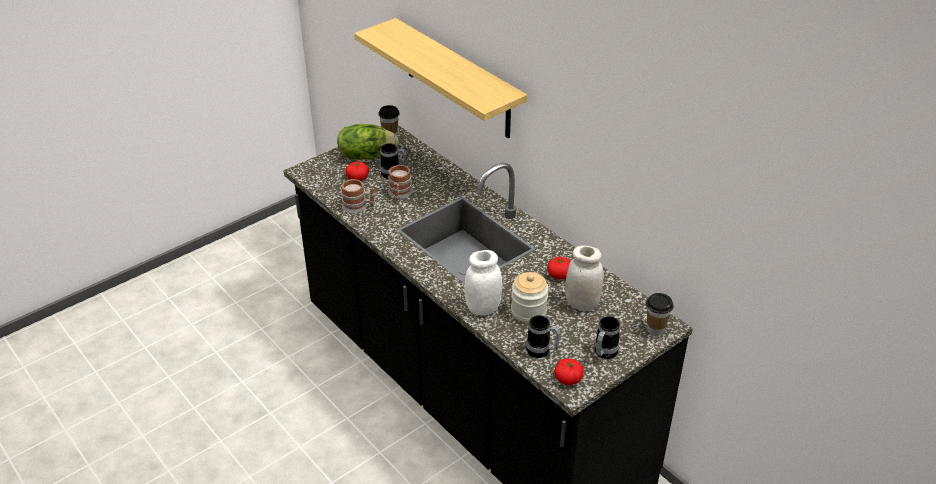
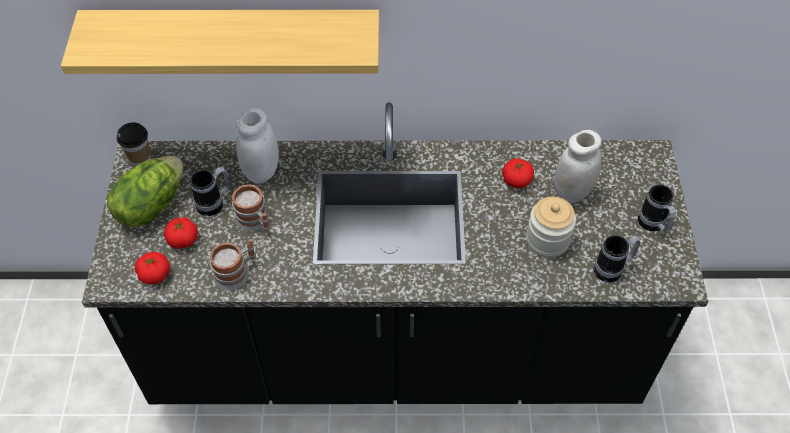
camera: 50 degrees left, 15 degrees up
(483, 308) = (510, 273): white jar -> white jar (262, 172)
(568, 379) = (664, 275): tomato -> tomato (155, 274)
(655, 329) = (652, 166): cup -> none

